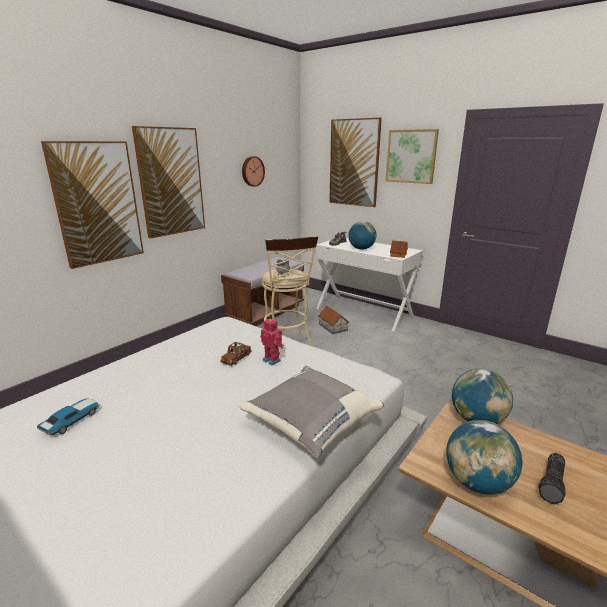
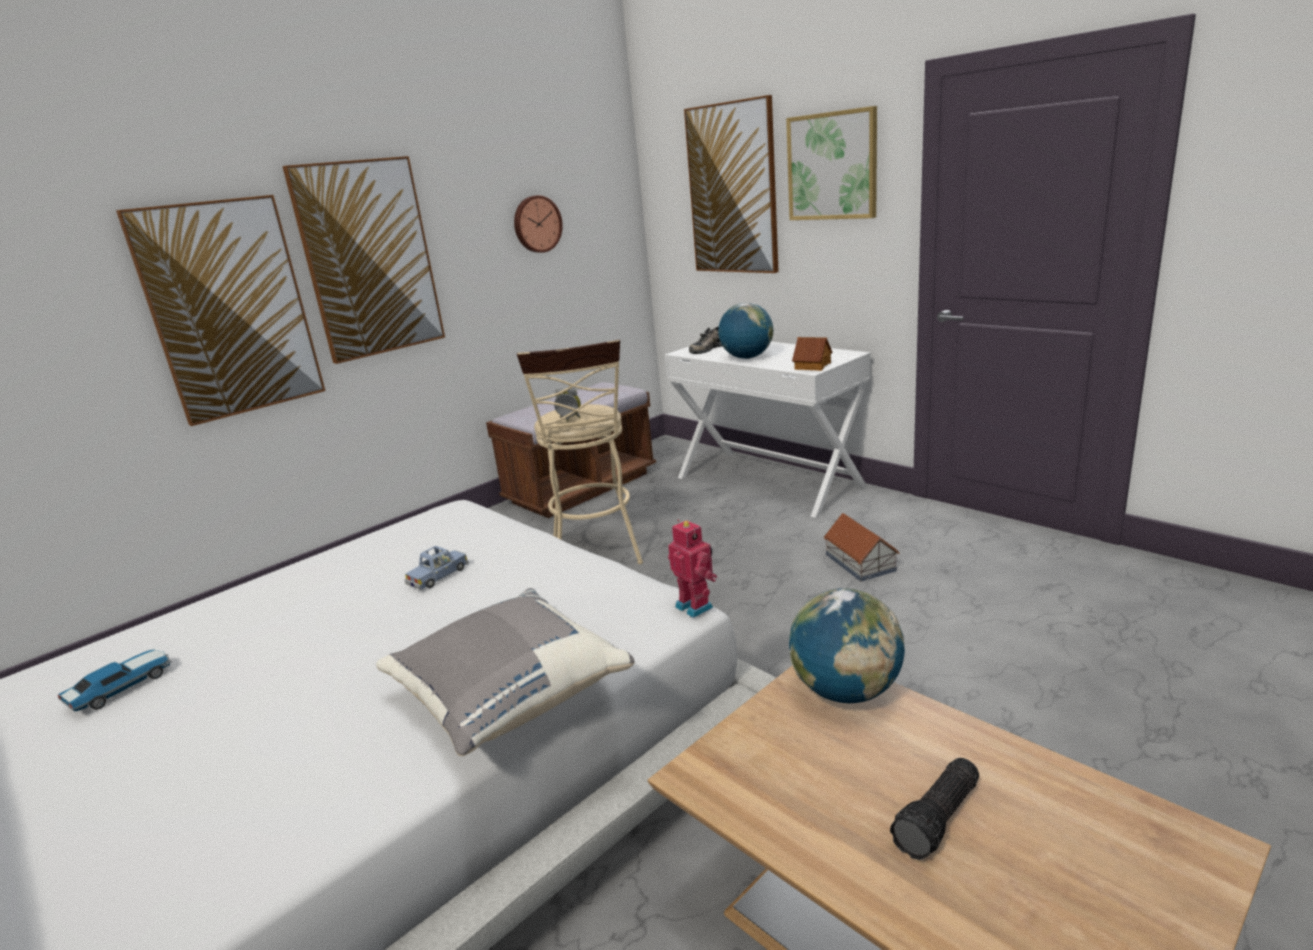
camera: 10 degrees right, 0 degrees up
(237, 358) = (439, 576): brown toy car -> blue toy car
(272, 360) = (499, 578): toy robot -> toy robot (696, 606)
(333, 327) = (698, 512): toy house -> toy house (860, 562)
(477, 482) = (785, 812): globe -> none

